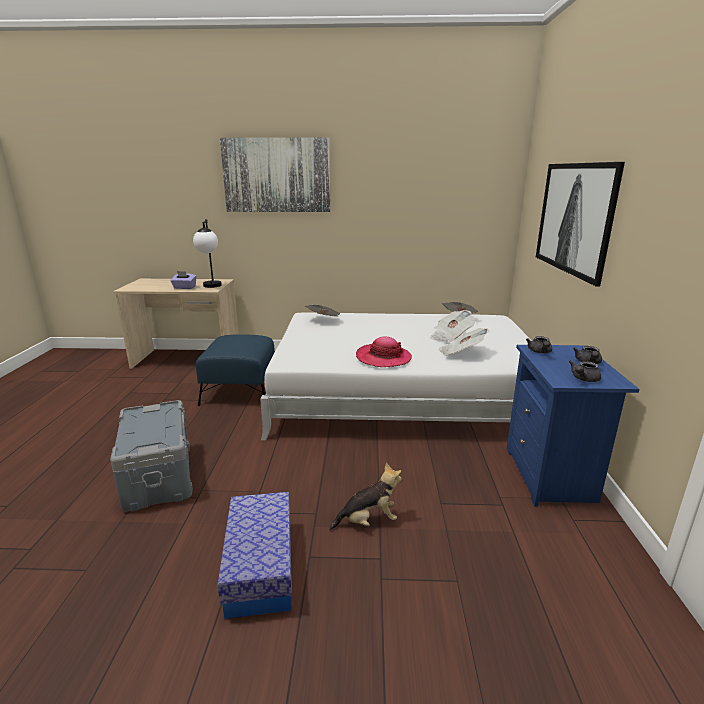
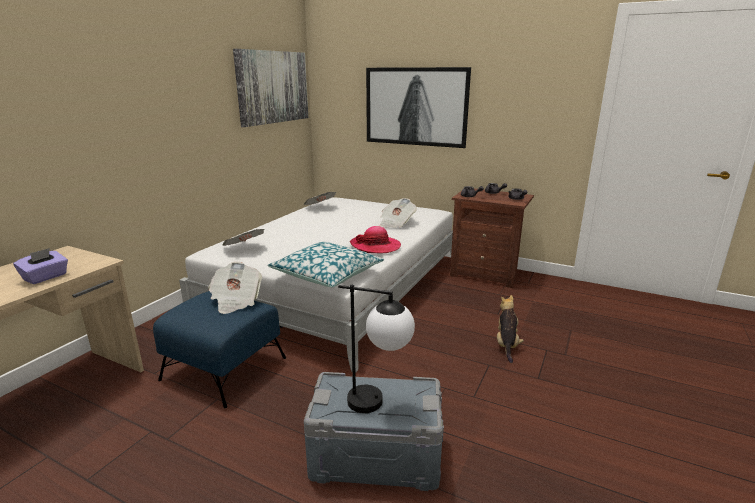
camera: 65 degrees left, 0 degrees up
(211, 287) = (87, 261): table lamp -> table lamp (379, 403)
(260, 566) = (544, 403): storage box -> none
(277, 175) = (105, 80): picture -> picture (273, 87)
(298, 354) = (327, 274): none -> pillow
(450, 337) = (360, 218): newspaper -> newspaper (236, 300)
(551, 476) = (486, 274): blue nightstand -> brown nightstand

